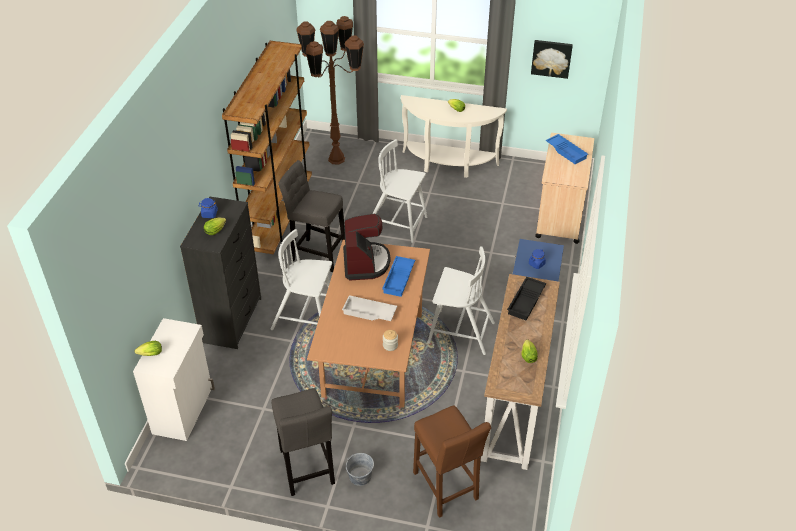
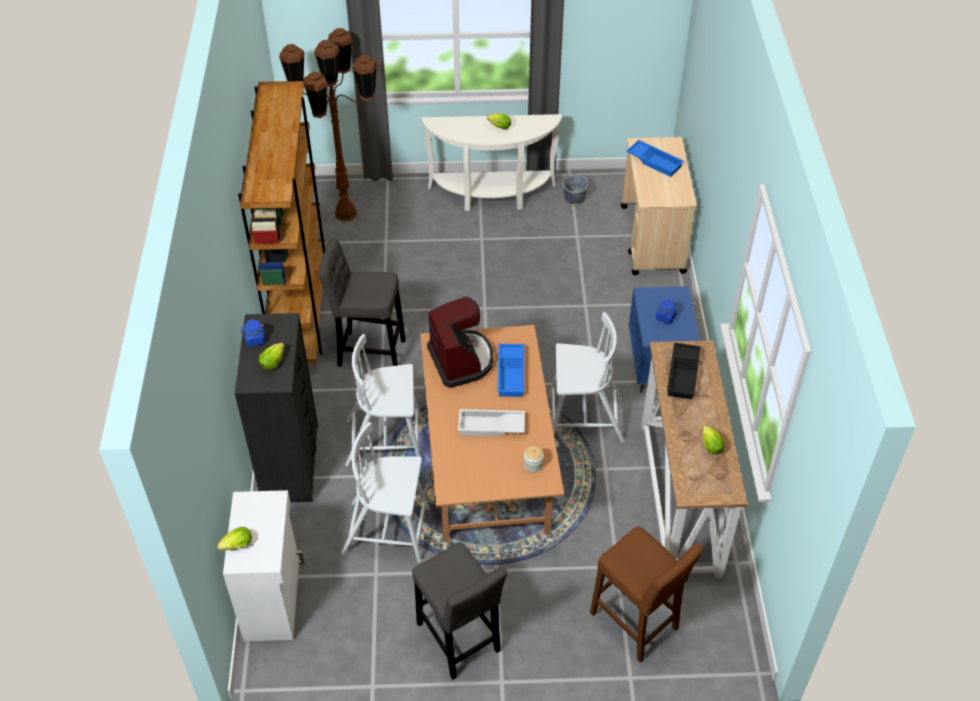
camera: 15 degrees left, 5 degrees up
(360, 476) = (527, 633): grey bucket -> grey bucket (574, 197)
(397, 224) = (456, 289): white chair -> white chair (388, 531)
(551, 58) = (612, 43): picture -> none

